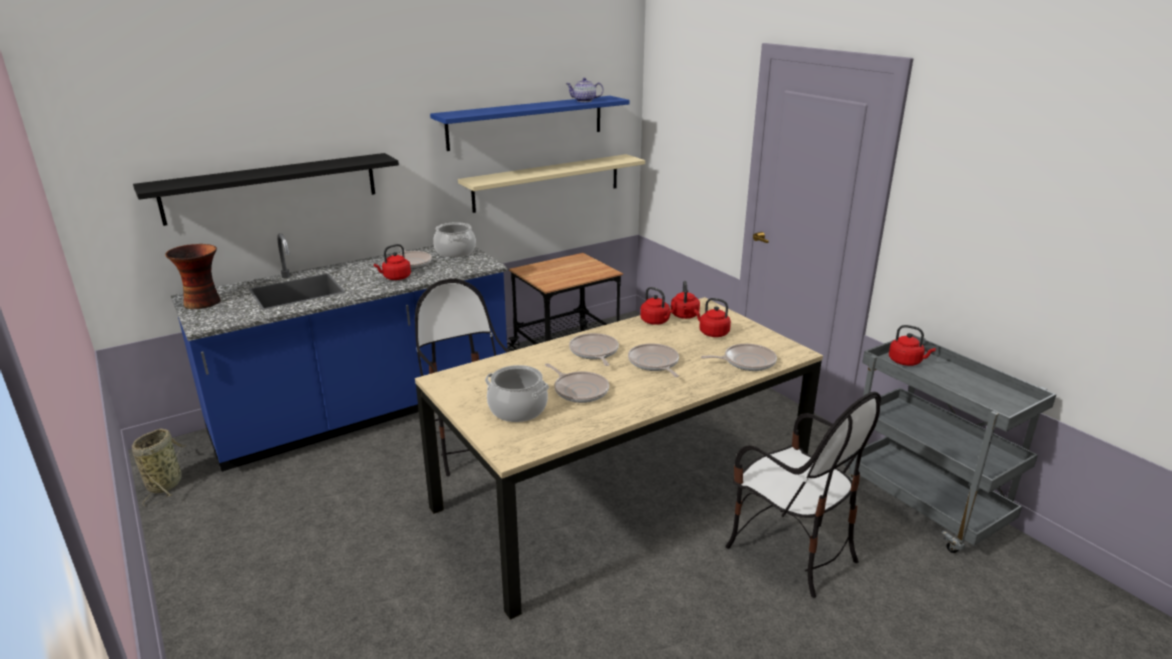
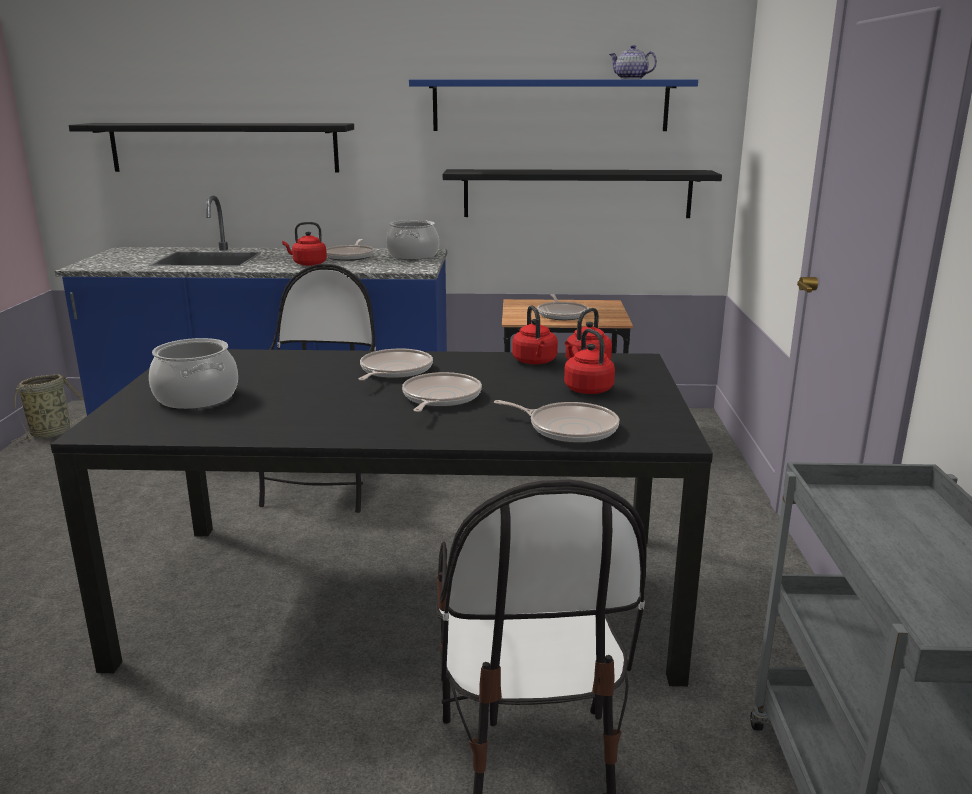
camera: 35 degrees right, 5 degrees down
(203, 302) = (122, 254): vase -> none
(547, 182) = (577, 193): beige shelf -> black shelf
(579, 390) = (296, 399): frying pan -> frying pan (562, 314)
(620, 494) = (404, 596): beige dining table -> black dining table
(906, 362) = (873, 507): red kettle -> none

